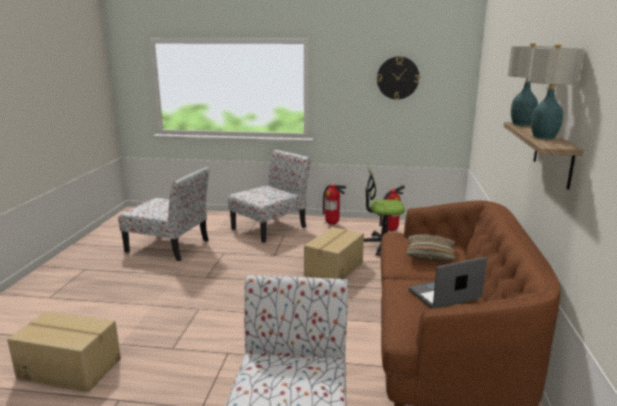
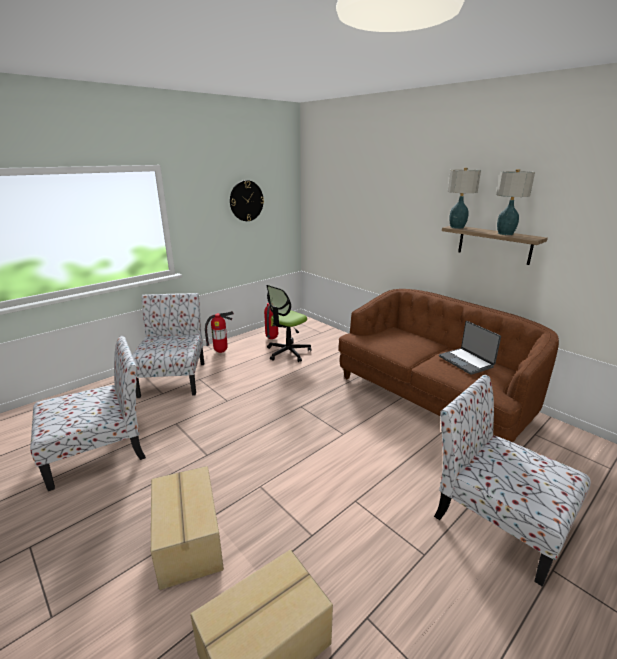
camera: 50 degrees left, 5 degrees up
(333, 268) = (290, 386): cardboard box -> cardboard box (187, 540)
(430, 255) = (402, 340): pillow -> none
(445, 295) = (466, 361): laptop -> laptop turned 45 degrees counterclockwise

